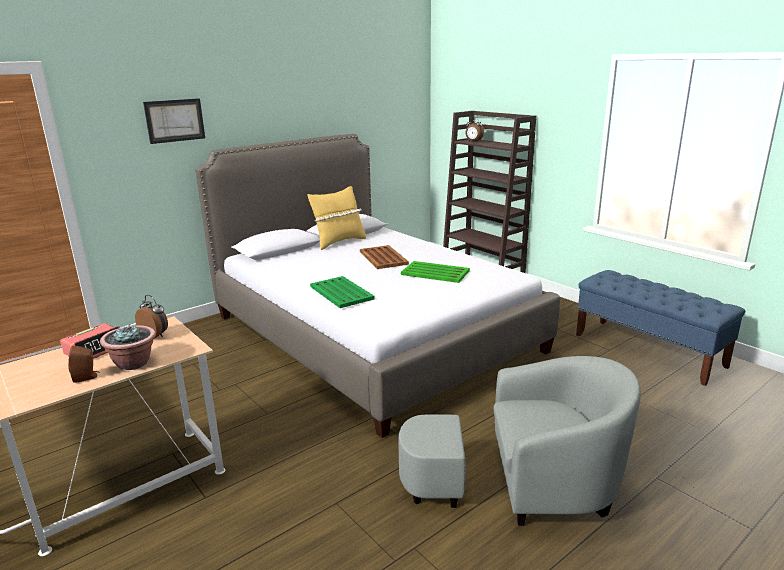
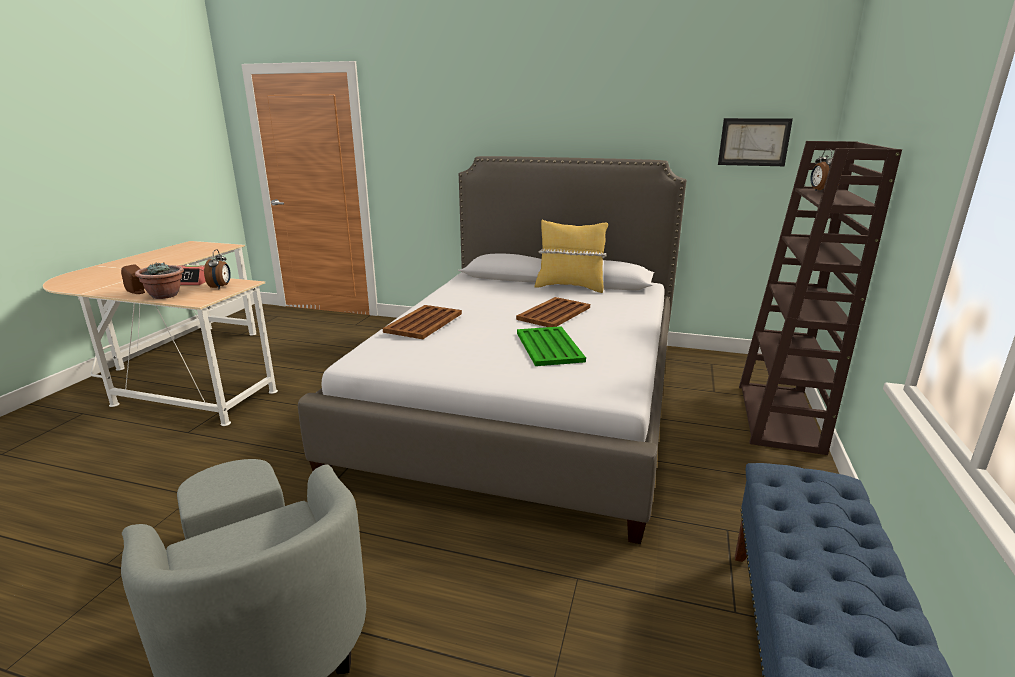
camera: 55 degrees right, 0 degrees up
(175, 120) = (454, 122): picture -> picture (754, 142)
(341, 293) = (423, 323): green tray -> brown tray

